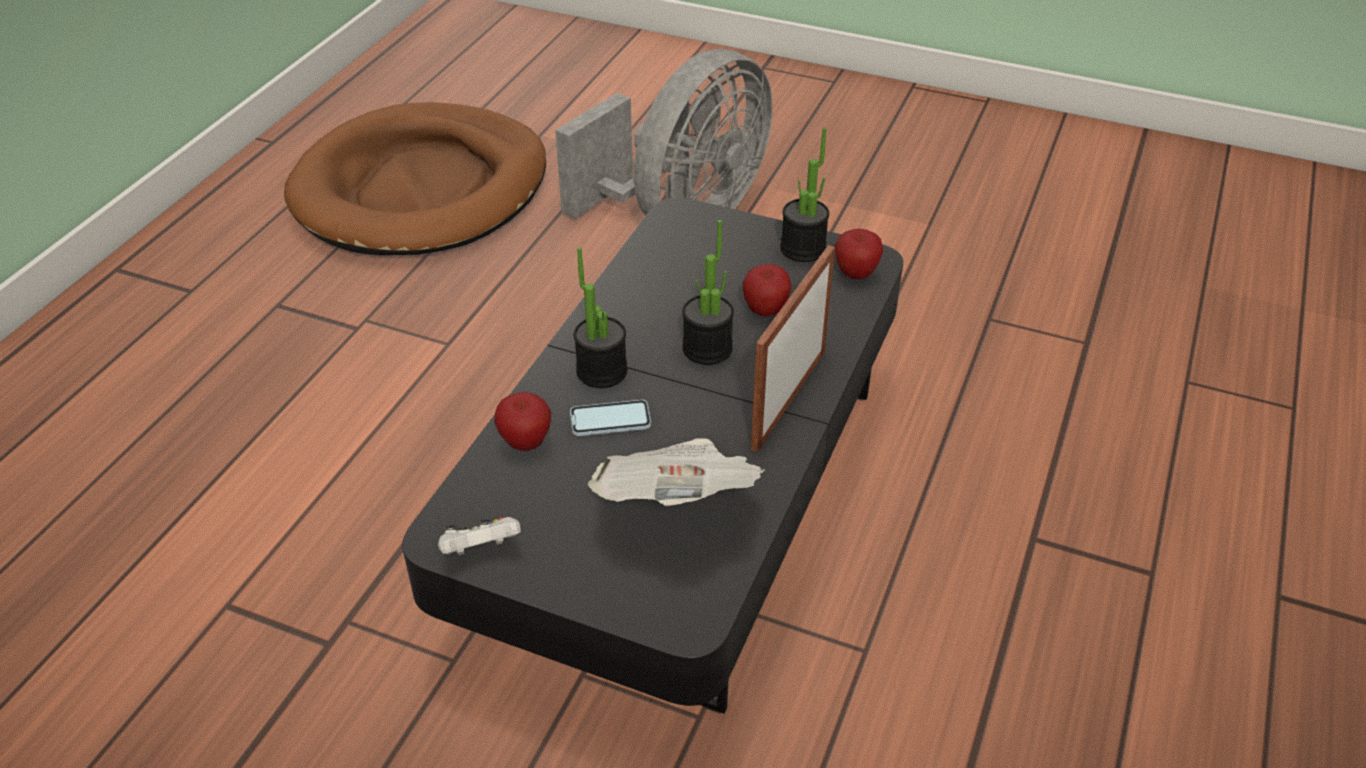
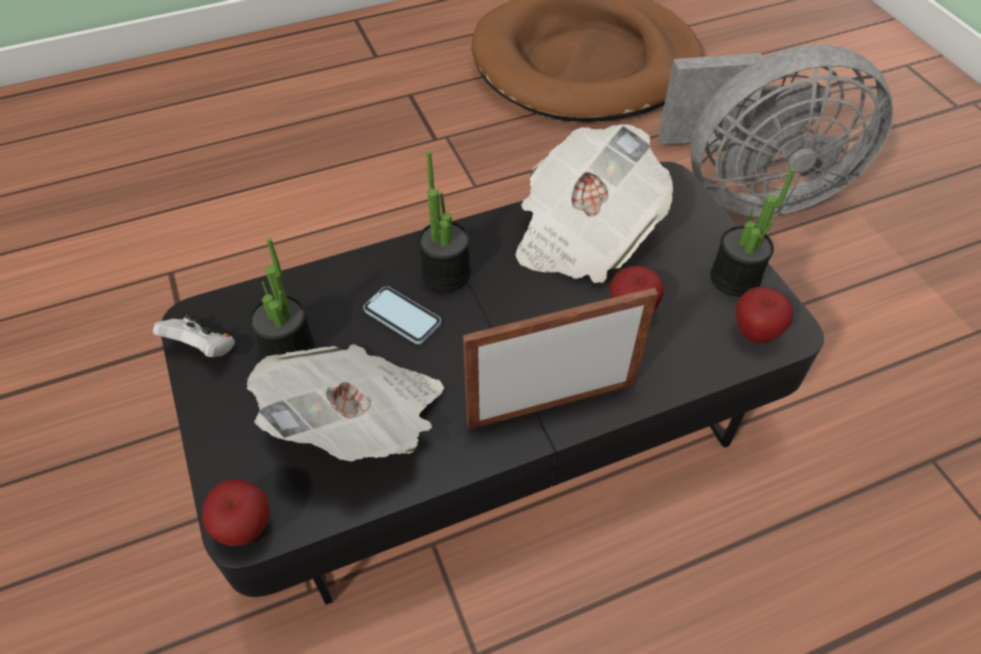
camera: 45 degrees right, 10 degrees up
(526, 442) = (329, 290): apple -> apple (245, 528)
(666, 283) = (583, 234): none -> newspaper
(707, 349) = (544, 311): potted plant -> potted plant (288, 349)

